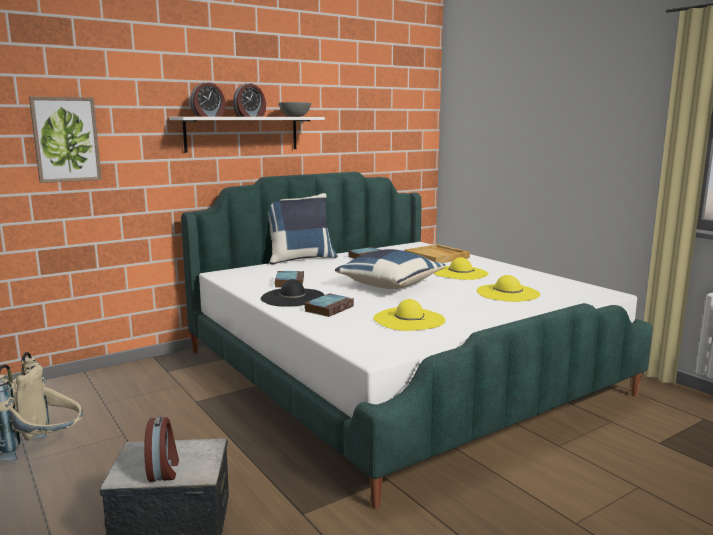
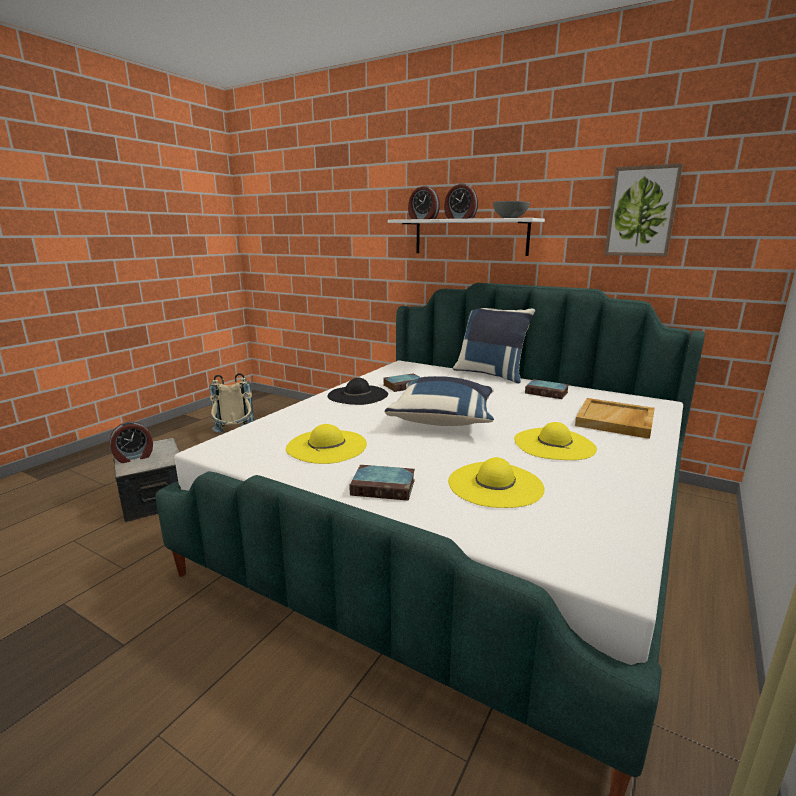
camera: 65 degrees right, 5 degrees up
(66, 139) = (339, 238): picture -> picture (641, 211)
(329, 308) = (336, 412): book -> book (384, 487)

